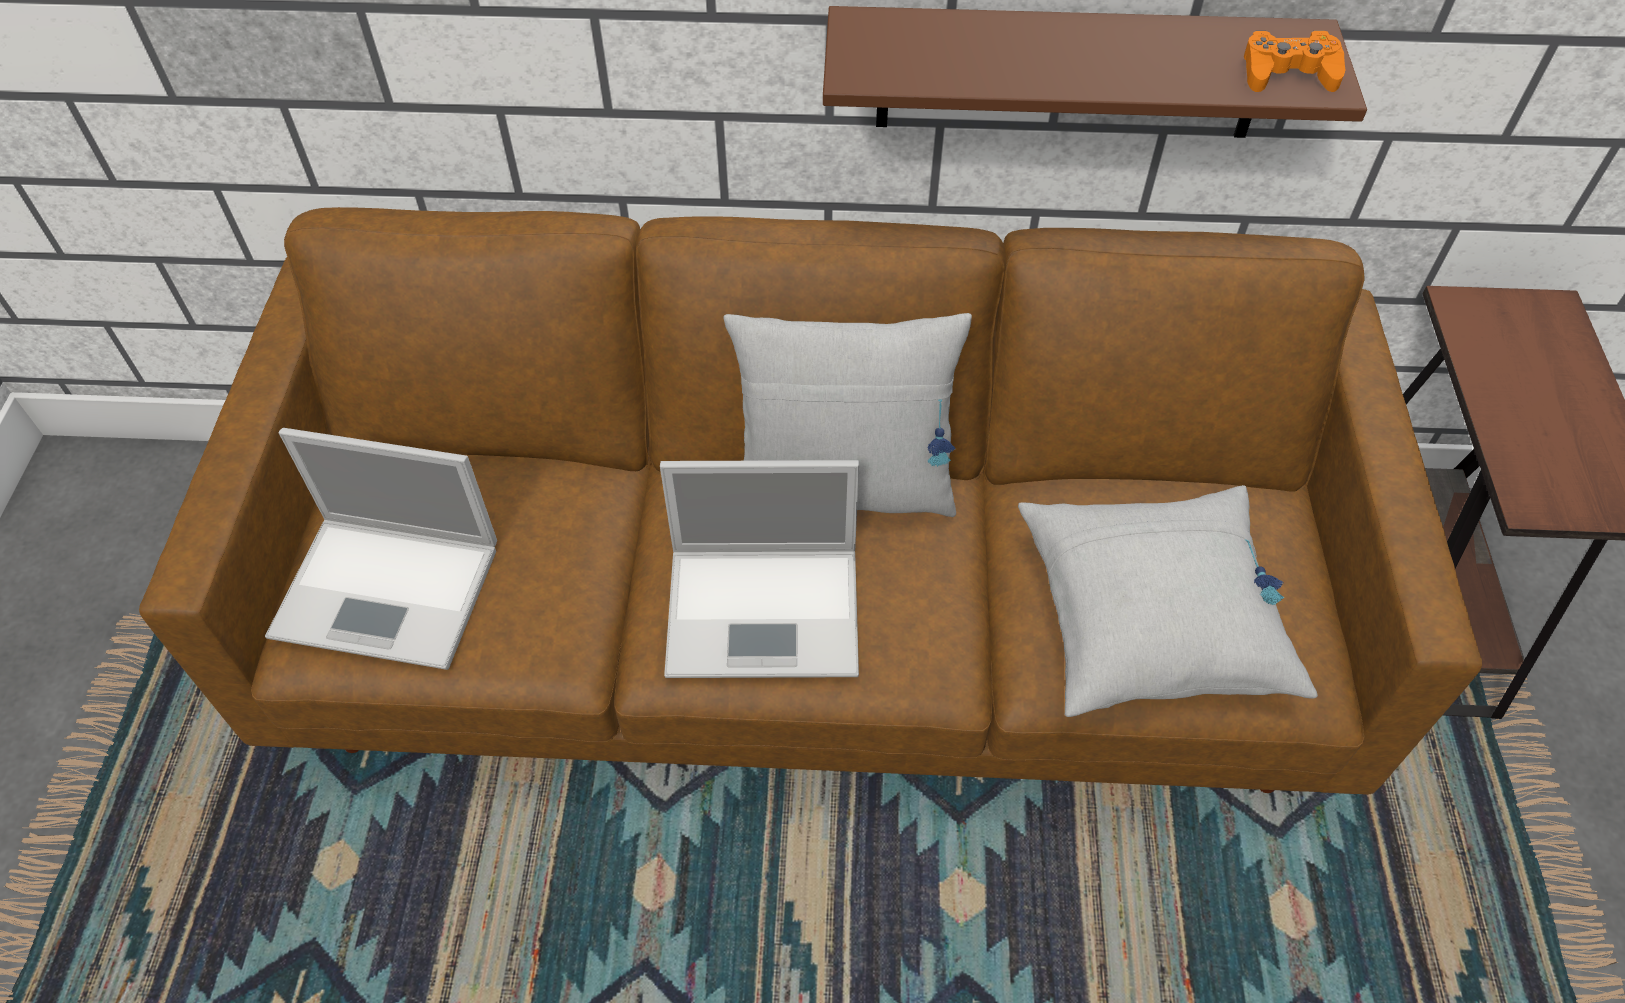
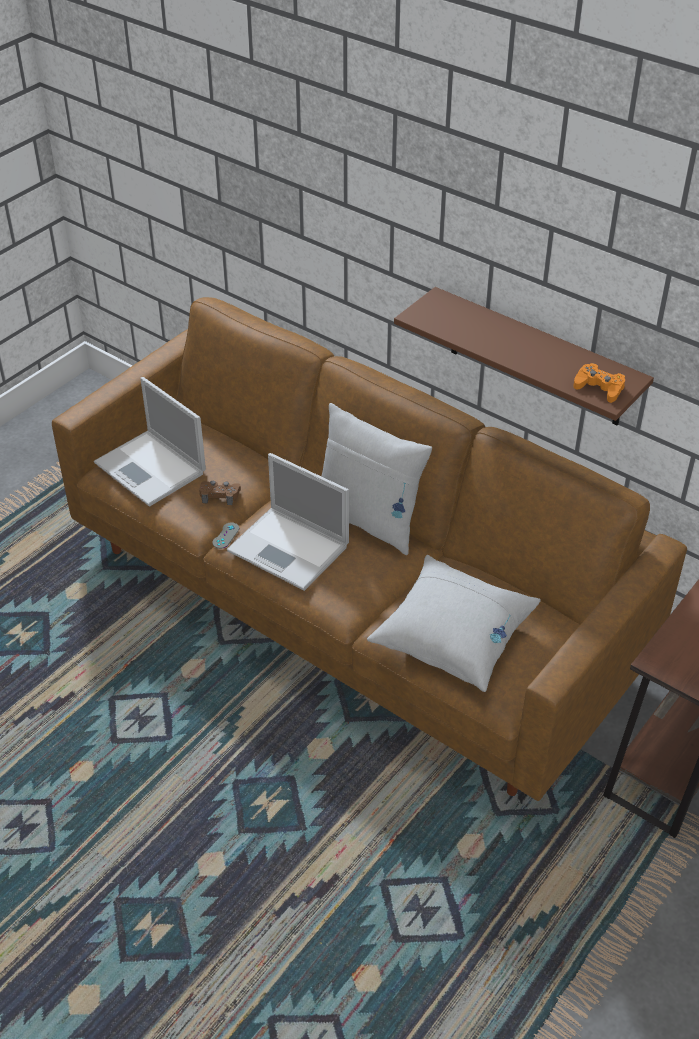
camera: 35 degrees right, 10 degrees down
(560, 576) = (220, 495): none -> brown game controller
(632, 647) = (225, 535): none -> grey game controller

